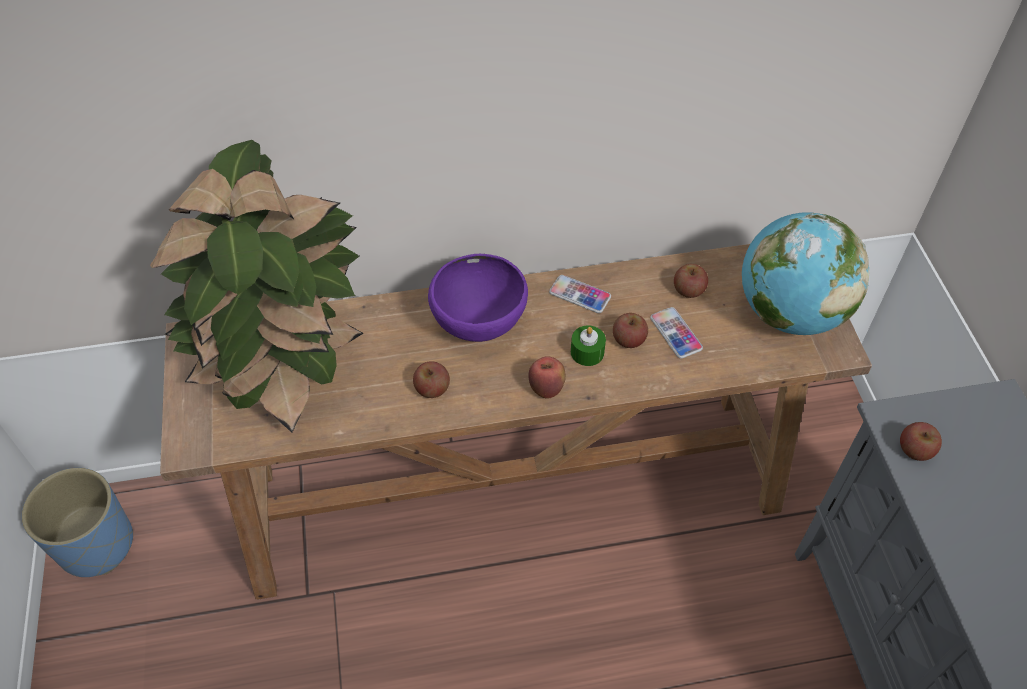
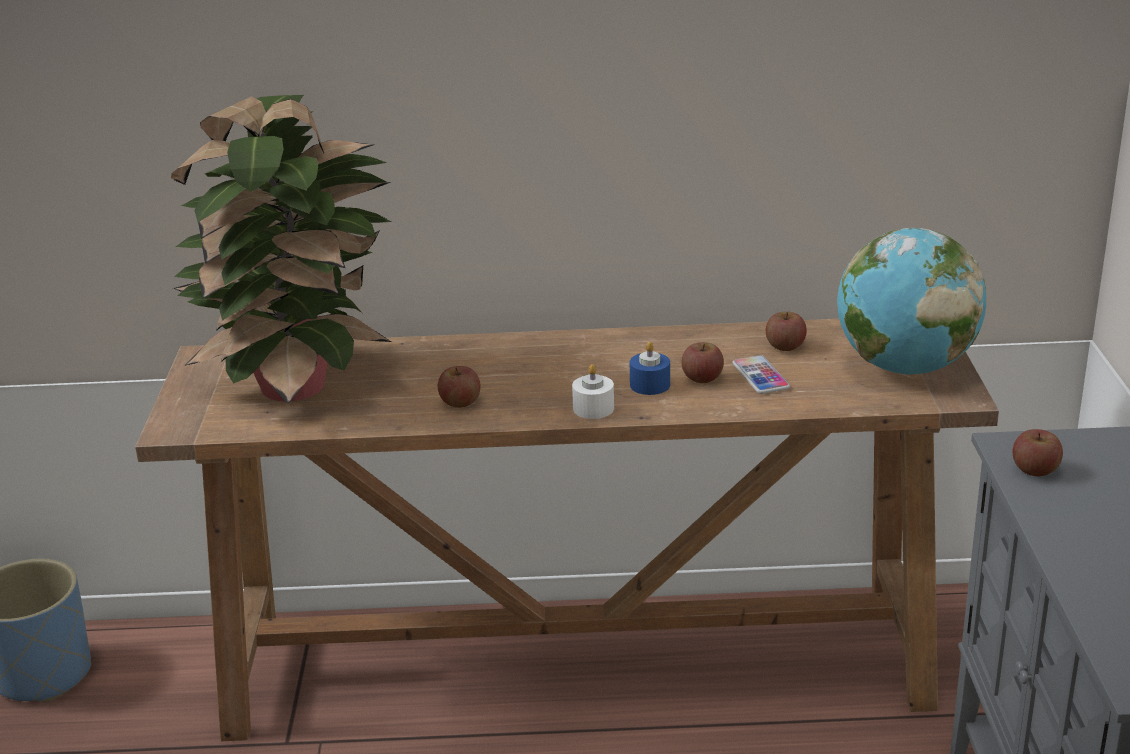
camera: 10 degrees right, 25 degrees down
(480, 326) = (530, 361): purple bowl -> none
(546, 388) = (593, 408): apple -> white candle
(580, 295) = (654, 344): phone -> none
(587, 352) = (650, 385): green candle -> blue candle

